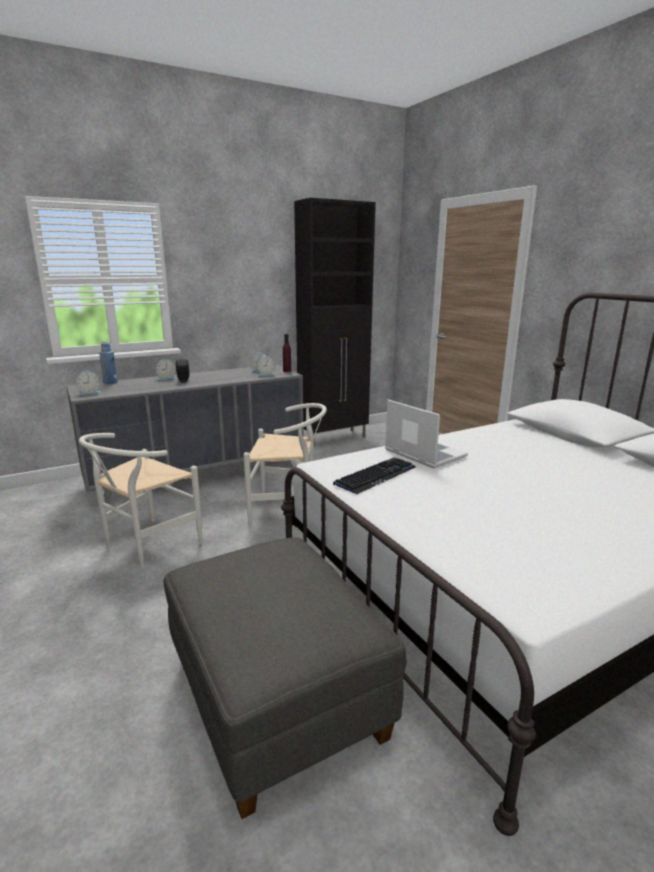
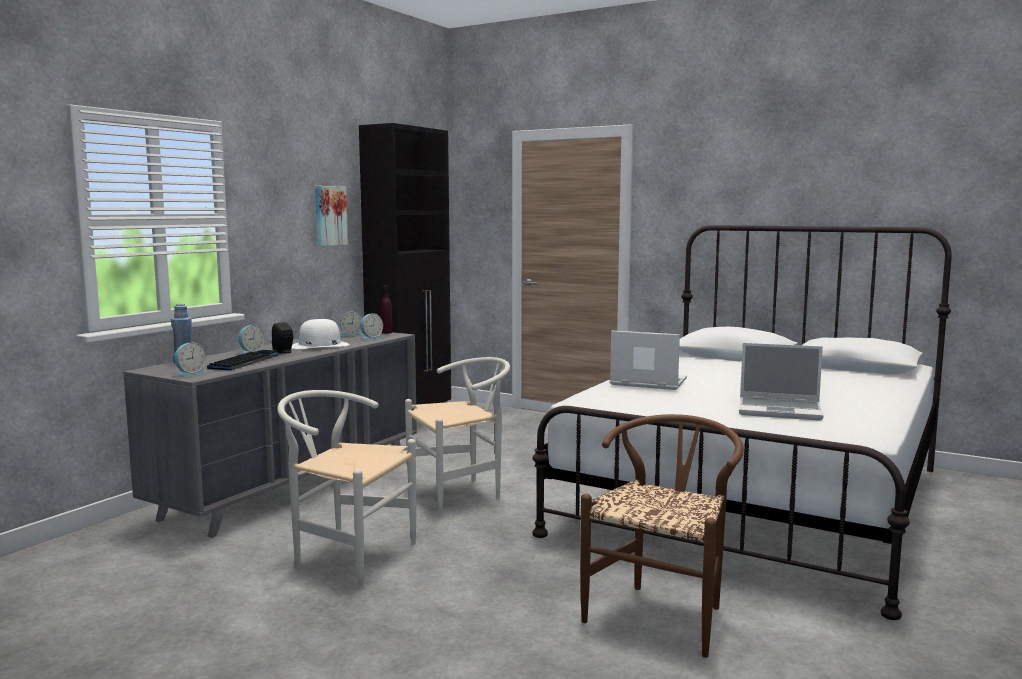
camera: 30 degrees left, 10 degrees down
(146, 546) = (346, 556): white chair -> white chair turned 105 degrees clockwise
(217, 378) = (319, 345): none -> white hat
(266, 276) = (329, 215): none -> picture
(277, 700) = (663, 613): grey ottoman -> brown chair
(376, 476) = (641, 400): keyboard -> keyboard (246, 362)
(494, 524) = (780, 410): none -> laptop

